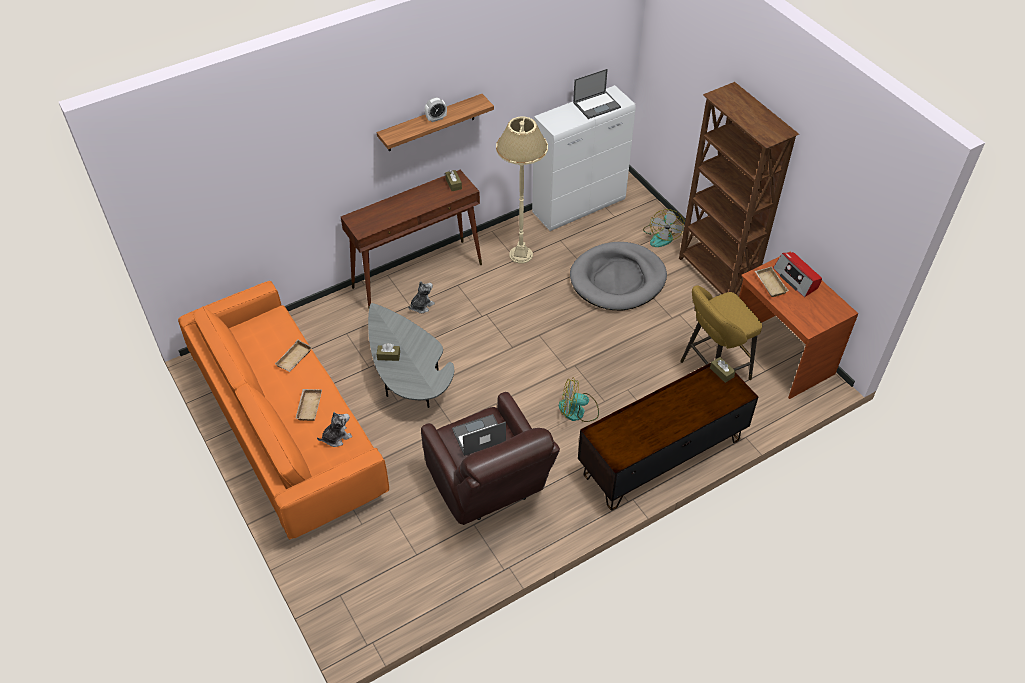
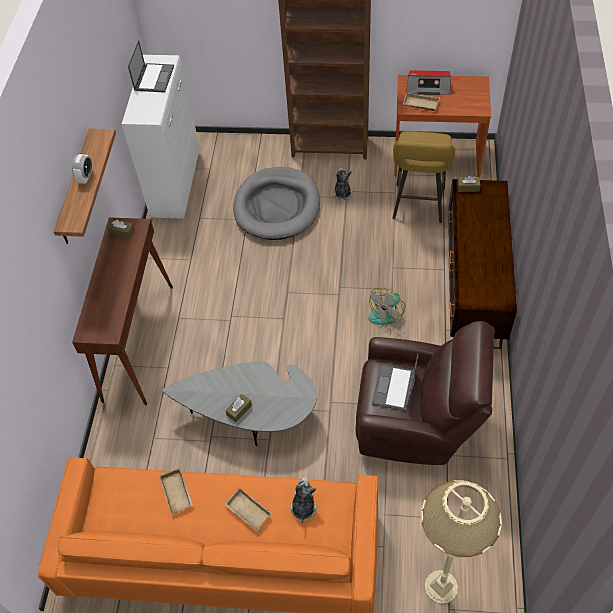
camera: 50 degrees left, 5 degrees up
(421, 306) = (176, 359): plush toy -> plush toy (342, 193)
(520, 255) = (188, 253): beige floor lamp -> beige floor lamp (440, 587)
(662, 236) = (259, 153): fan -> none

